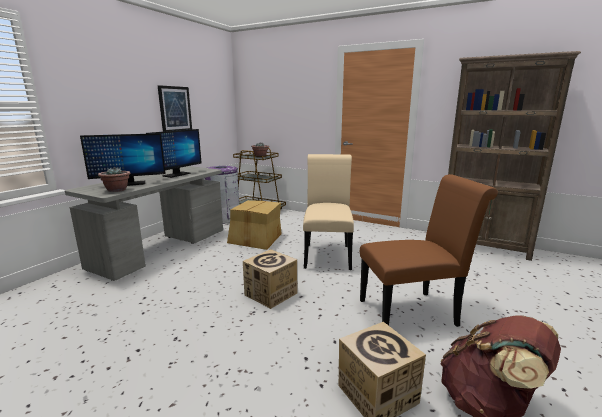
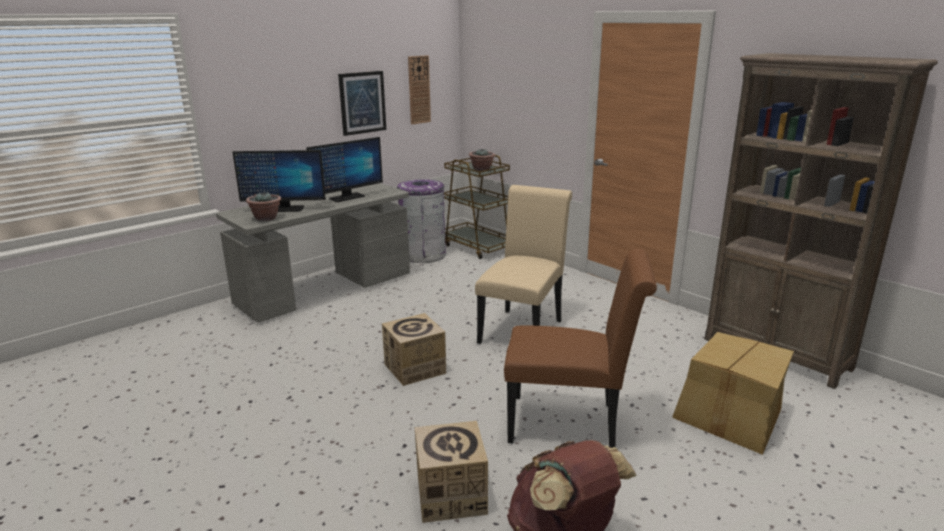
camera: 20 degrees right, 5 degrees up
(211, 104) = (419, 90): none -> wall clock
(256, 239) = (445, 292): cardboard box -> cardboard box (730, 416)

